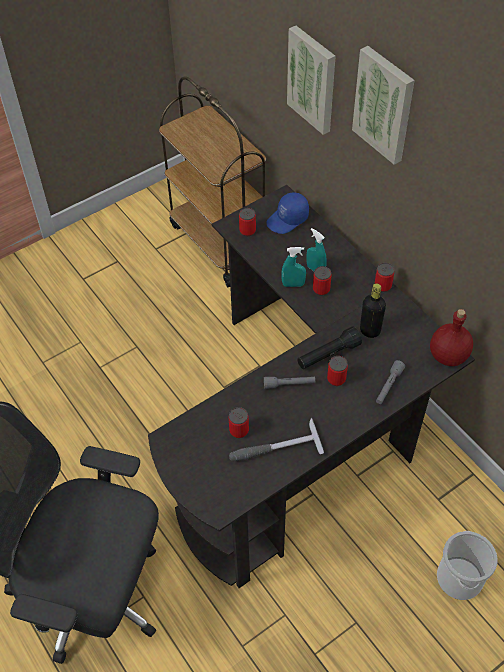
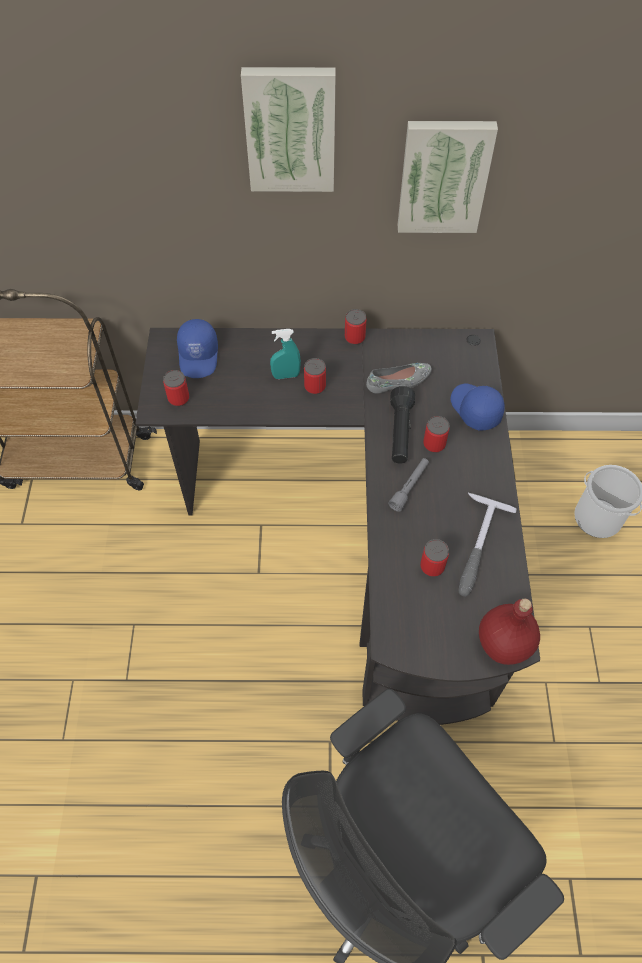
camera: 55 degrees left, 5 degrees up
(293, 284) = (287, 405): turquoise spray bottle -> none
(313, 79) = (151, 170): picture -> picture (443, 176)
(370, 330) = (399, 381): black bottle -> grey shoe
(388, 386) = (474, 409): grey flashlight -> blue cap
(448, 356) = (477, 344): red bottle -> red bottle (505, 644)

